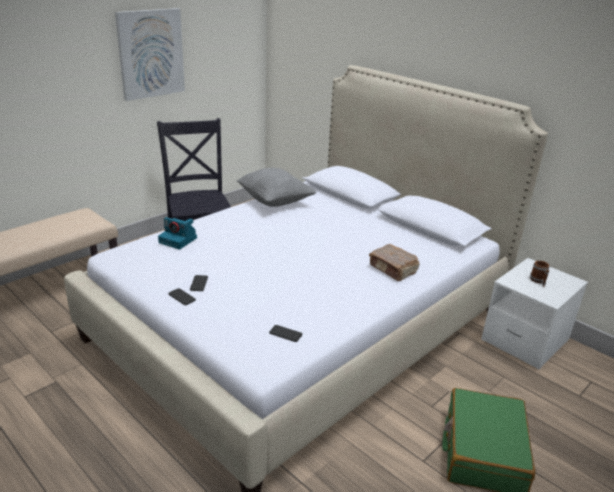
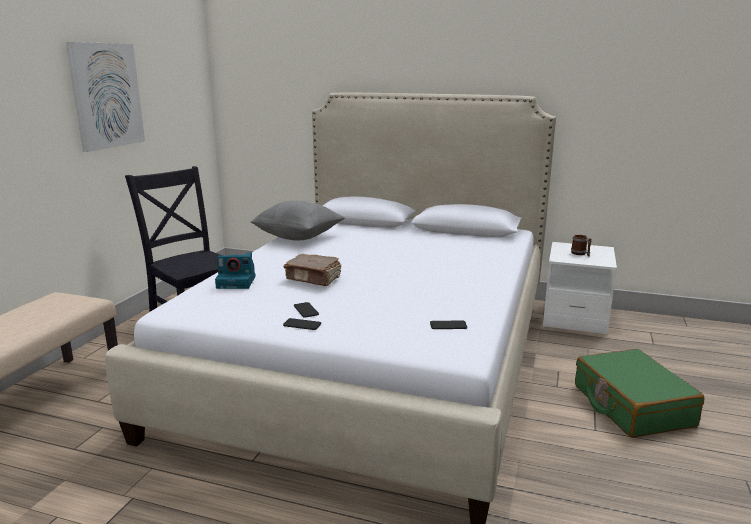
camera: 25 degrees left, 10 degrees down
(393, 269) = (476, 261): brown book -> brown book (313, 279)

